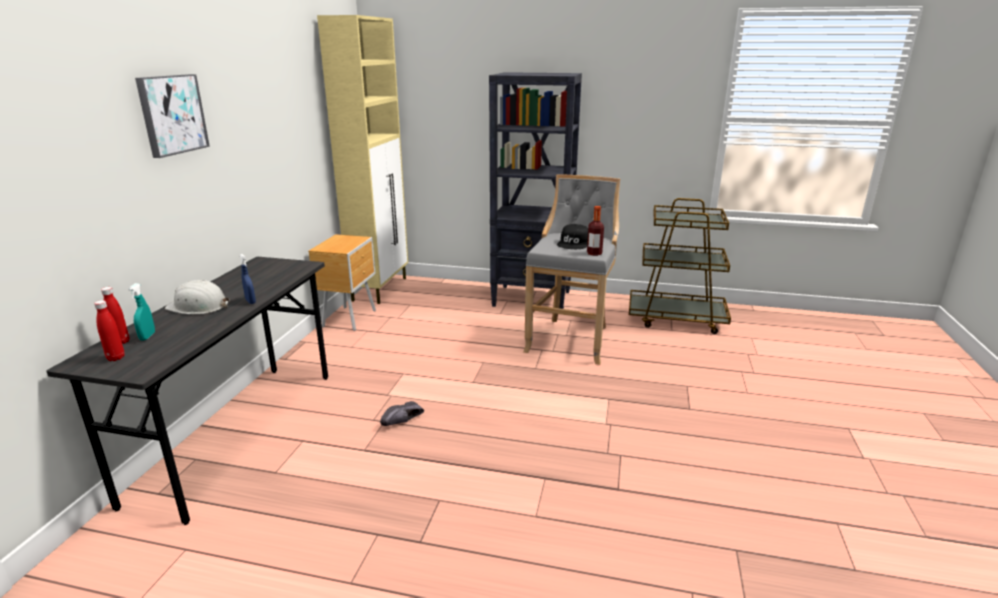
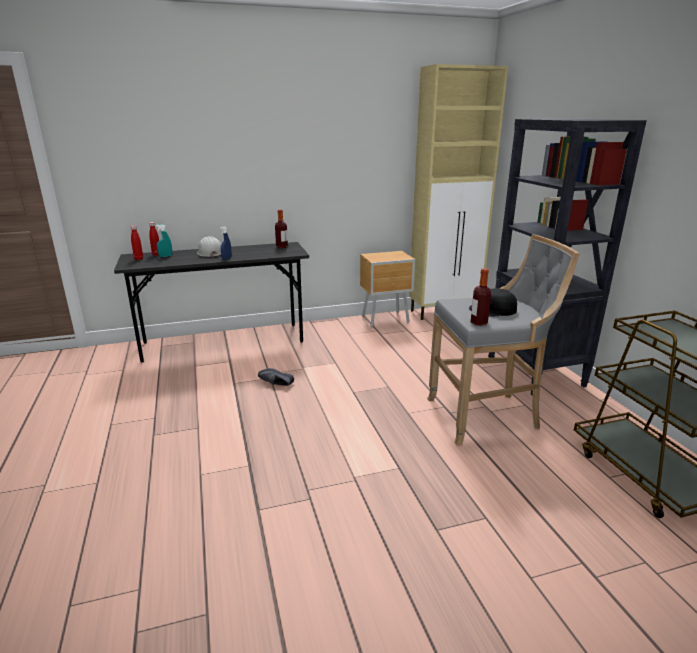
camera: 60 degrees right, 0 degrees up
(171, 114) = (238, 134): picture -> none
(262, 266) = (282, 246): none -> bottle

